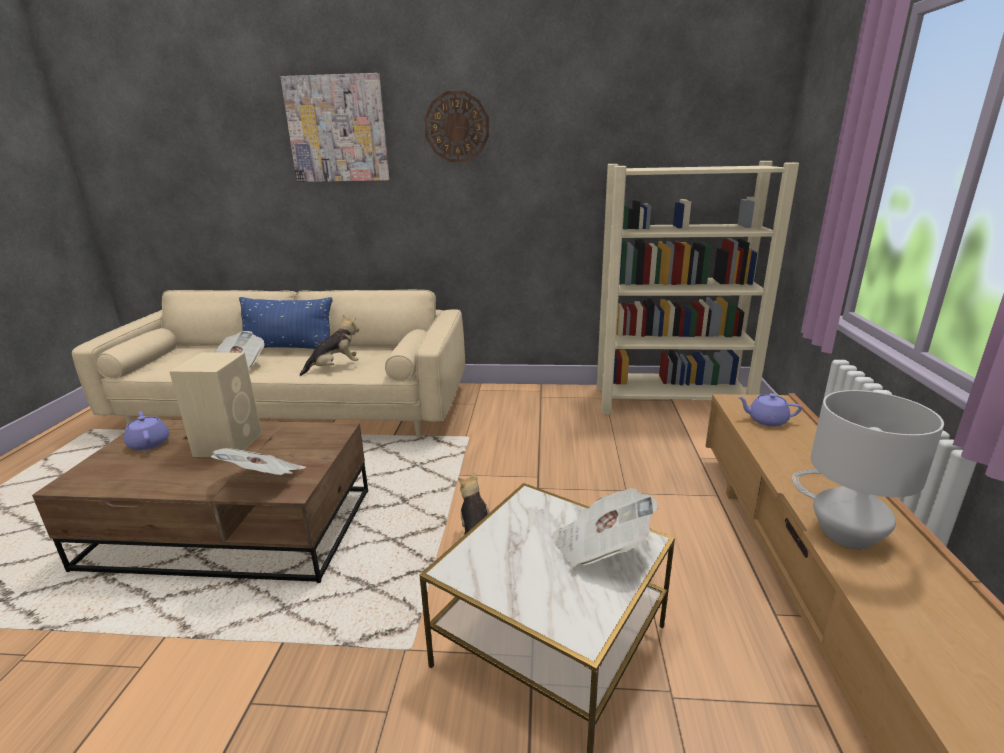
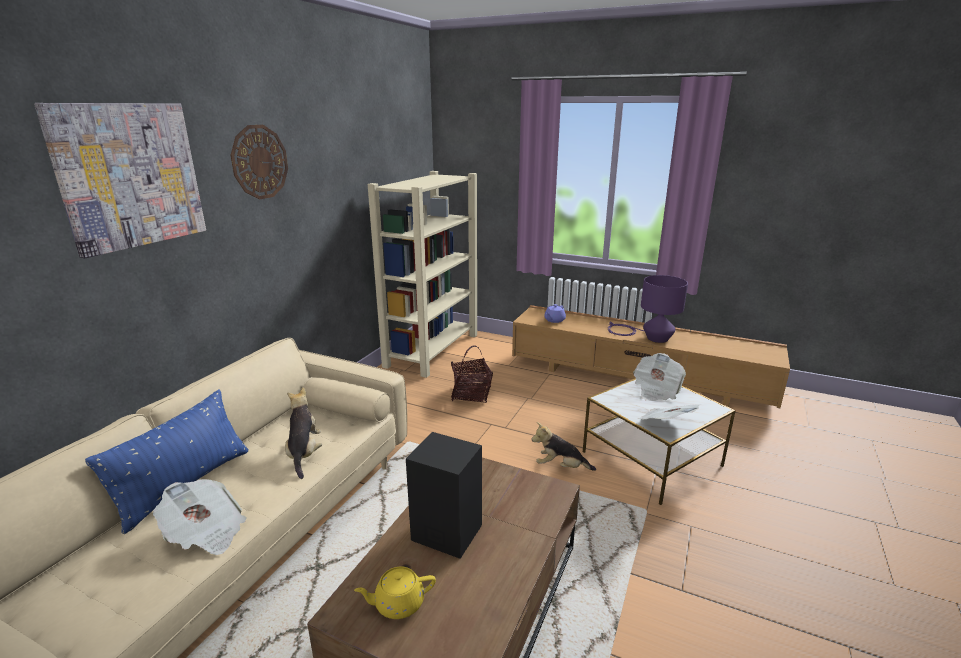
camera: 70 degrees left, 0 degrees up
(149, 443) = (398, 603): purple teapot -> yellow teapot
(229, 443) = (445, 532): beige speaker -> black speaker
(264, 479) = (534, 506): newspaper -> newspaper (666, 425)
(593, 449) = (471, 394): none -> basket
(838, 514) = (643, 335): grey table lamp -> purple table lamp

